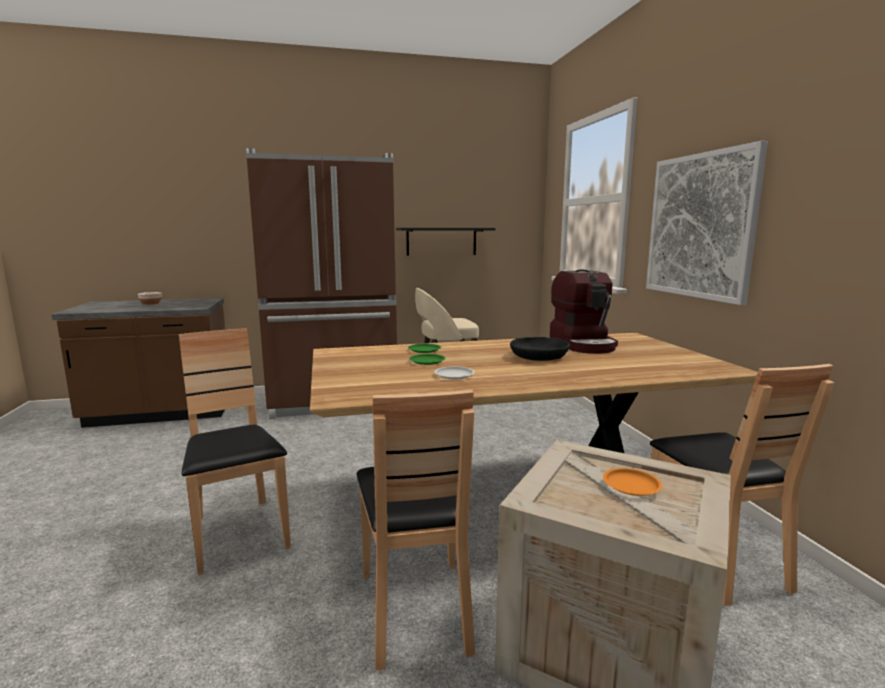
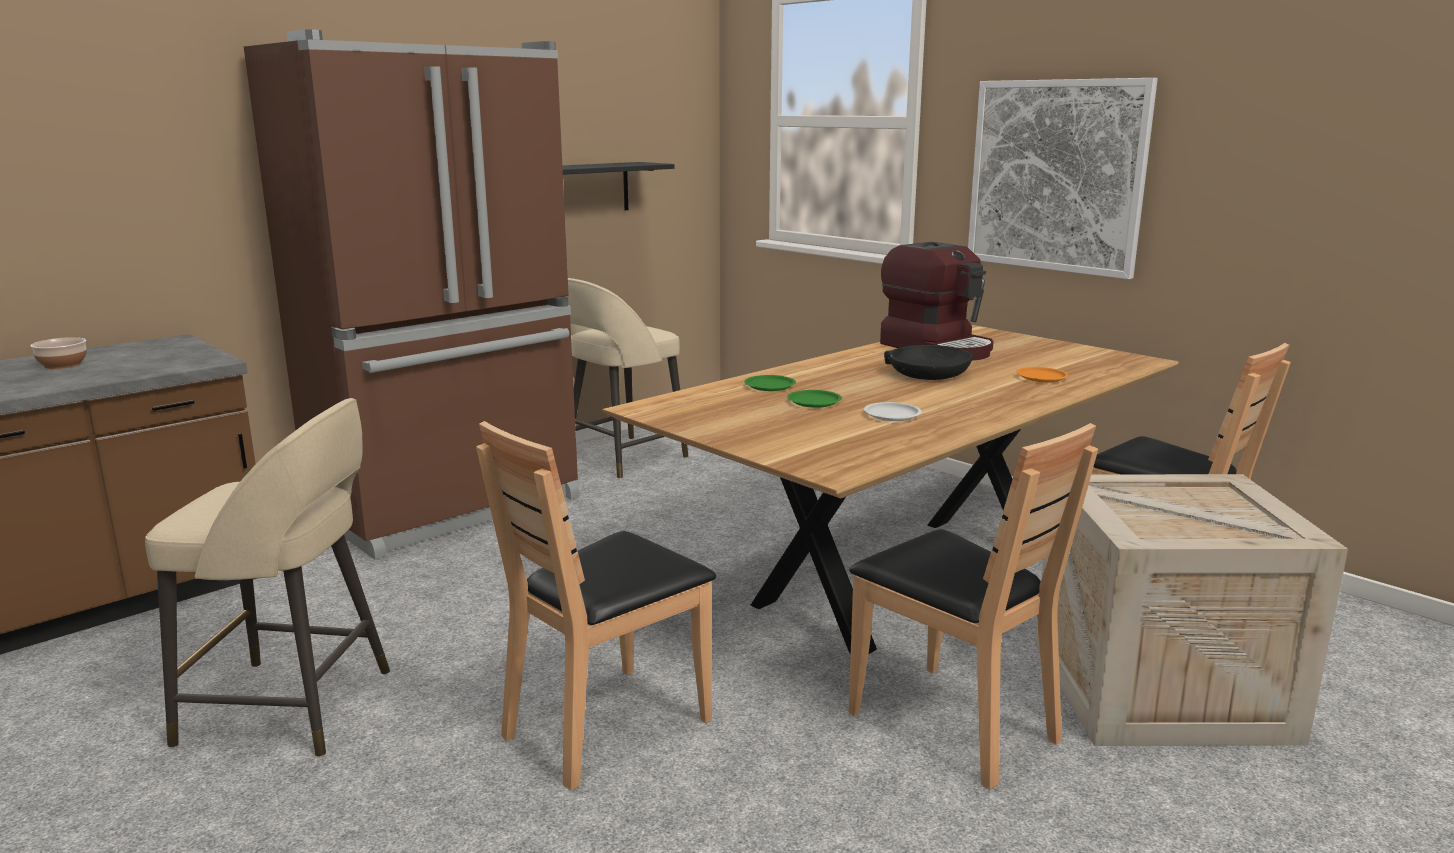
camera: 30 degrees left, 5 degrees up
(142, 478) = (292, 707): none -> beige stool
(238, 534) = (607, 725): brown chair -> brown chair turned 75 degrees counterclockwise
(631, 485) = (1187, 503): orange plate -> orange plate (1041, 378)

